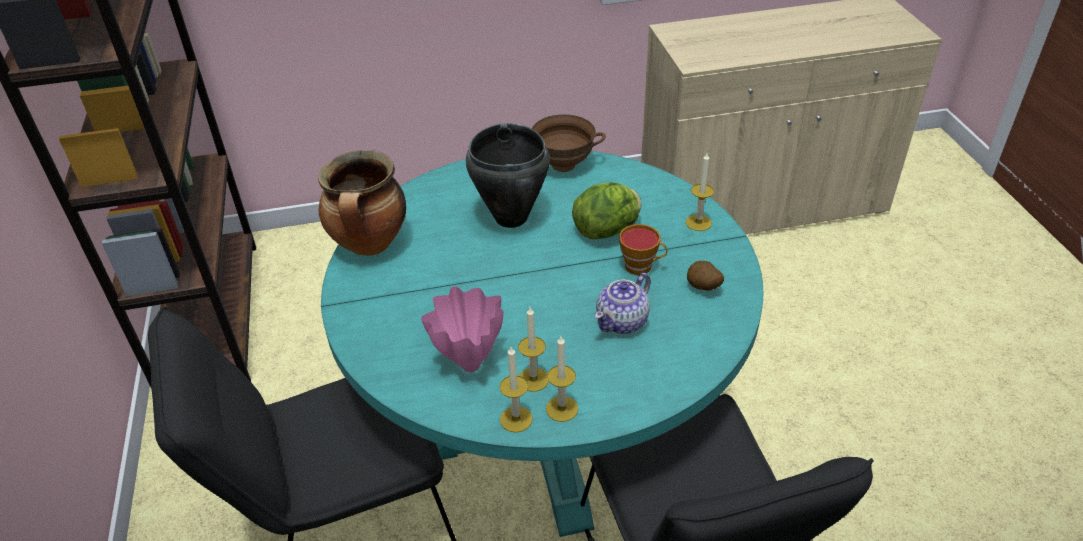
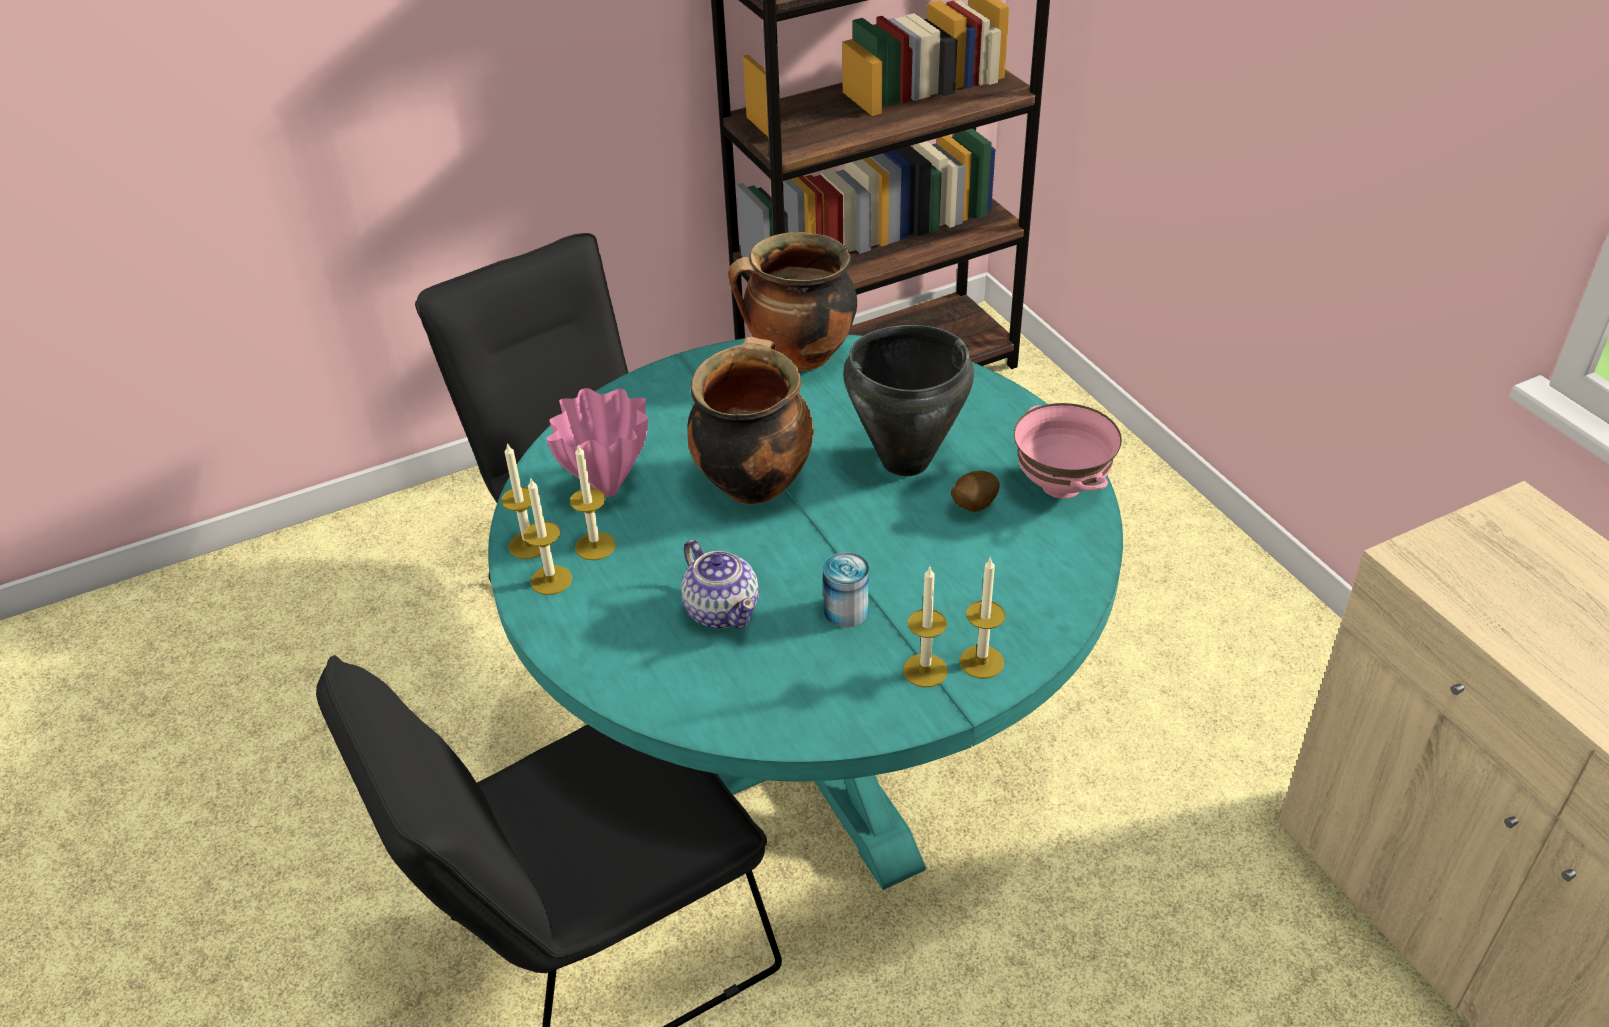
camera: 75 degrees right, 0 degrees up
(499, 288) = (753, 482): none -> cooking pot
(563, 165) = (1060, 486): brown bowl -> pink bowl
(607, 231) = (916, 562): lettuce -> none
(623, 321) = (722, 609): teapot -> teapot turned 150 degrees counterclockwise
(641, 266) = (846, 611): cup -> can
(700, 244) = (925, 670): none -> candle
(702, 288) = (819, 685): potato -> potato (972, 507)

